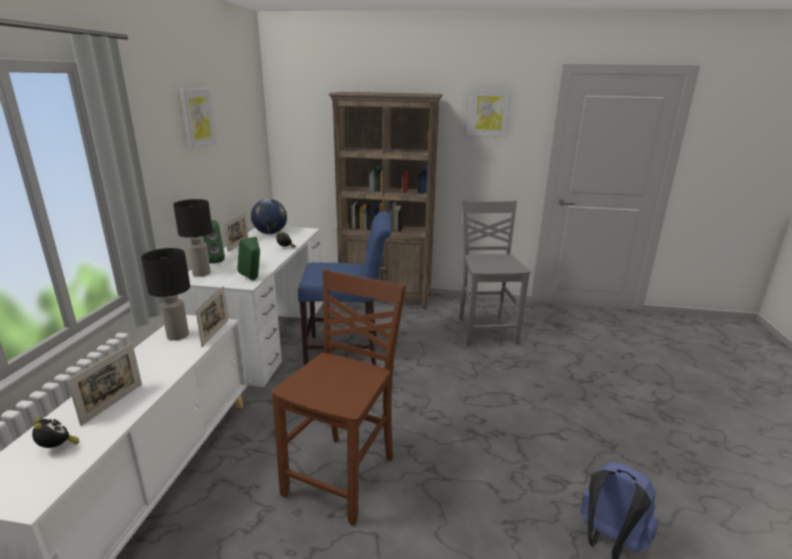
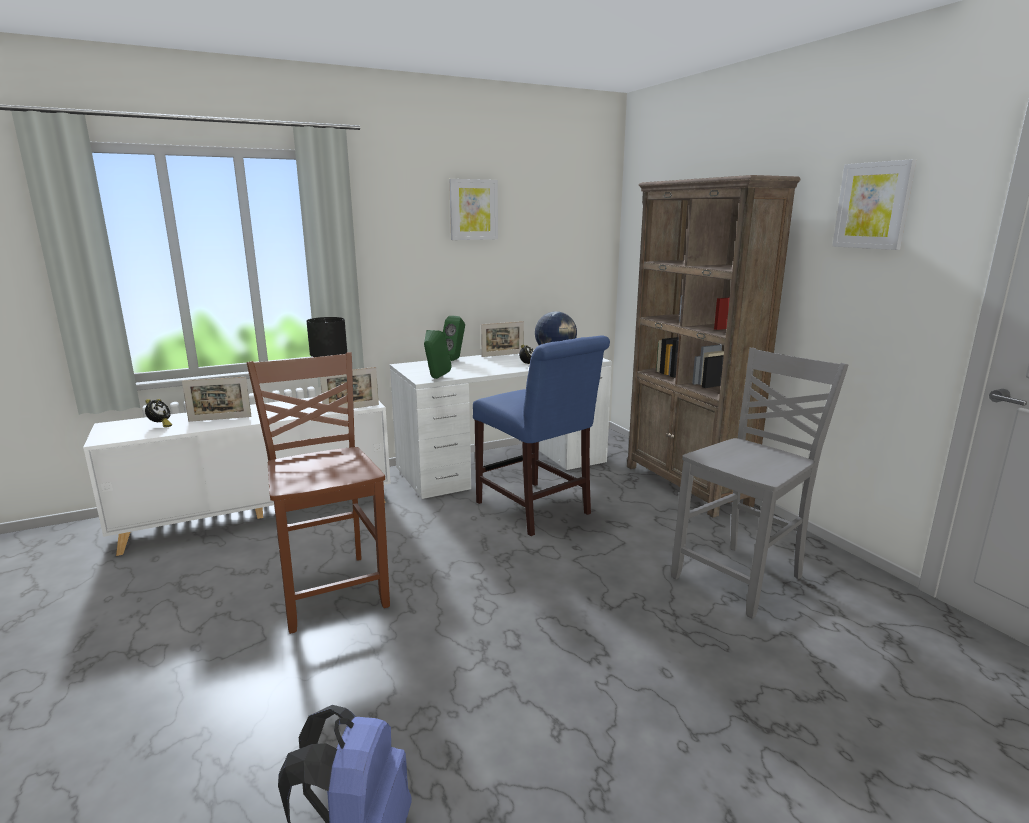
camera: 55 degrees right, 5 degrees down
(202, 273) = (422, 364): black table lamp -> none
(343, 475) = (332, 589): brown chair -> brown chair turned 105 degrees counterclockwise

